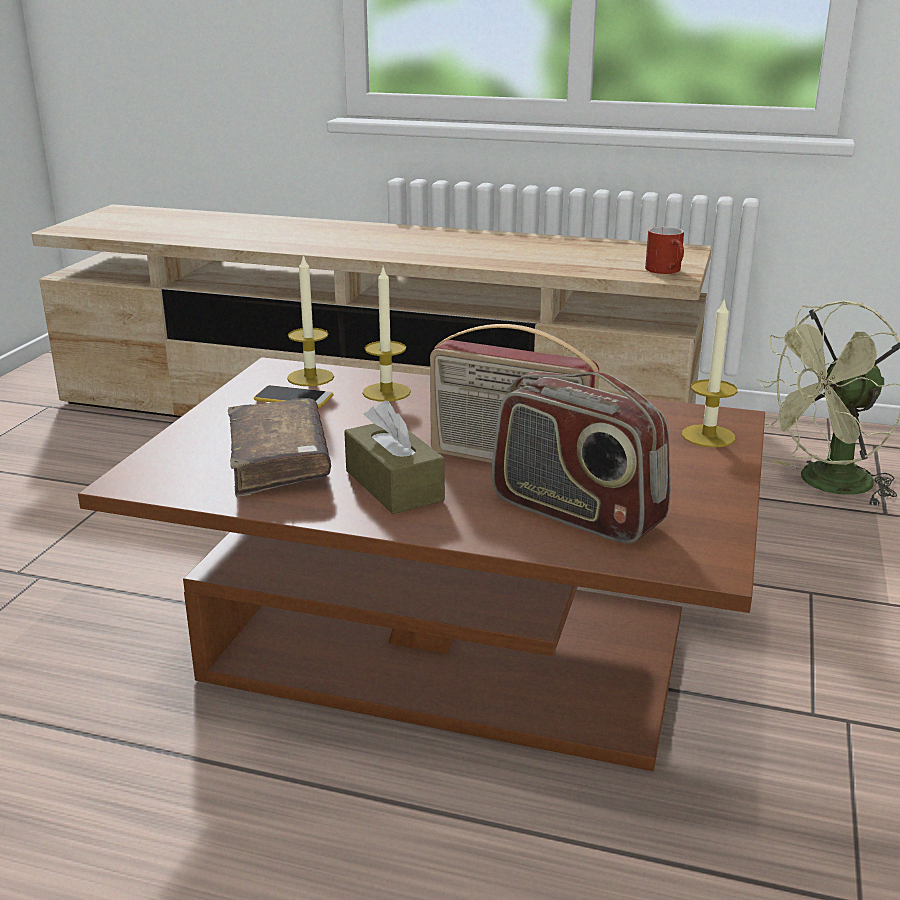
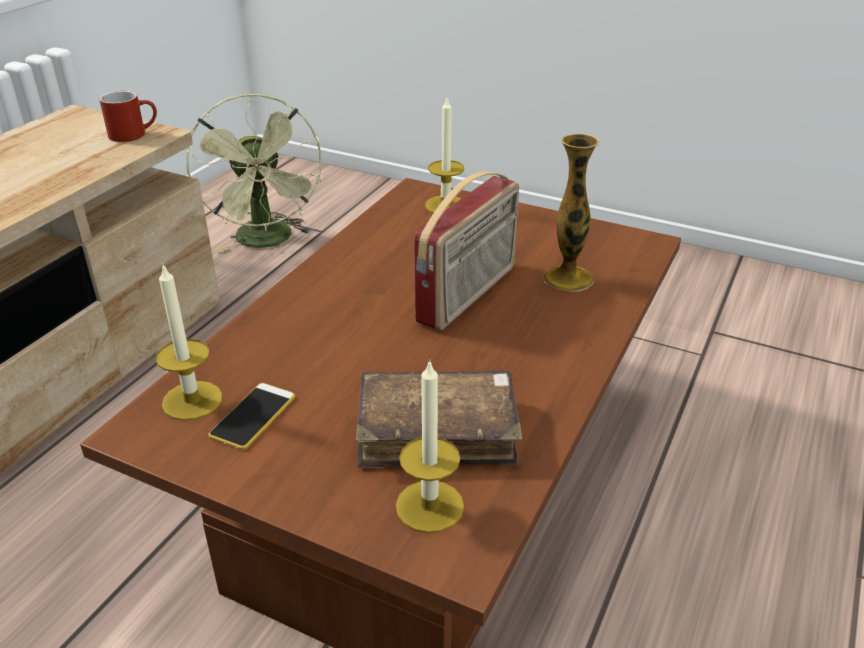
camera: 80 degrees left, 10 degrees up
(386, 392) = (273, 347): candle -> candle (429, 506)
(394, 486) = (507, 360): brown tissue box -> none
(575, 513) = (568, 278): radio -> vase

